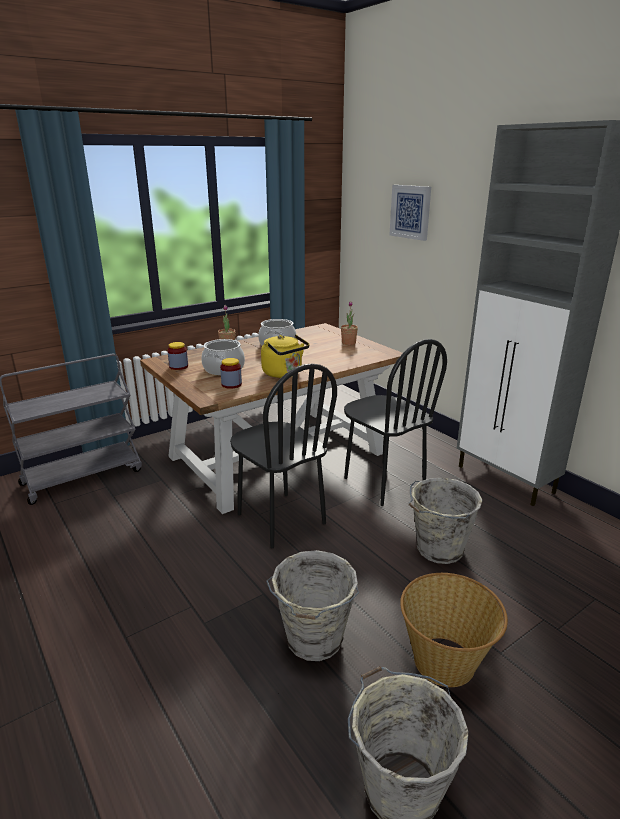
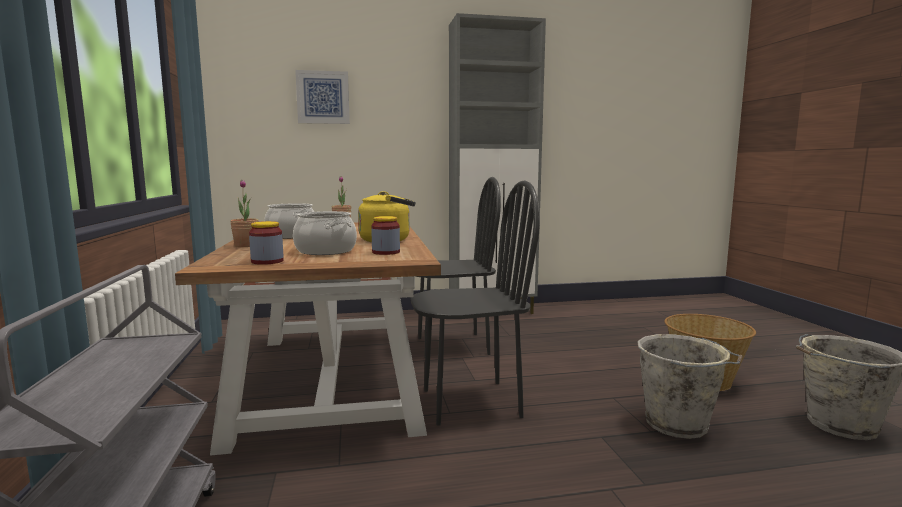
camera: 65 degrees left, 15 degrees down
(438, 549) = (568, 351): grey bucket -> none

